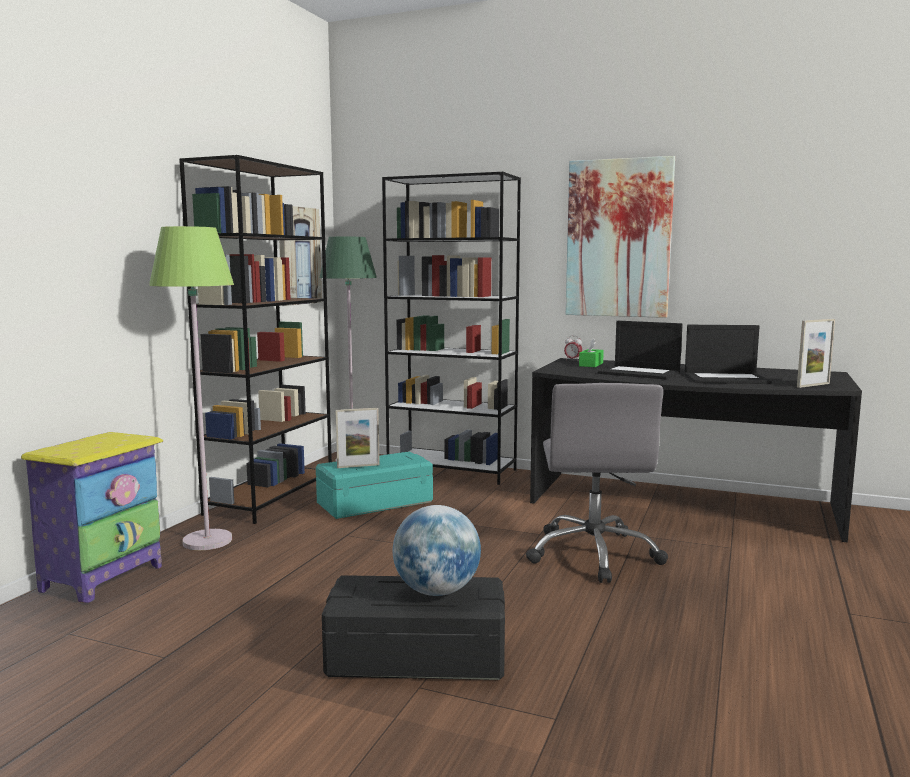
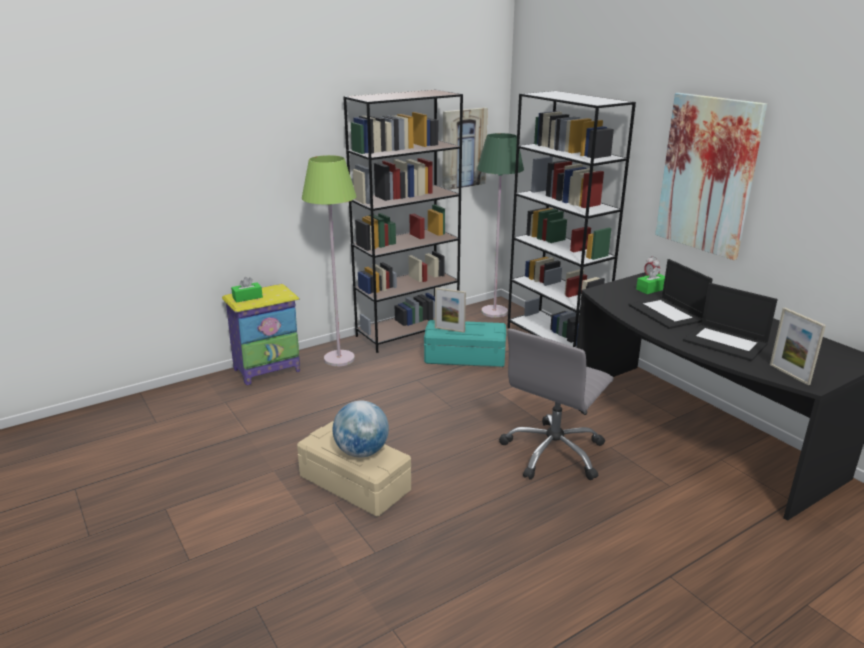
camera: 35 degrees right, 15 degrees up
(76, 448) = (247, 297): none -> green tissue box
(417, 656) = (356, 483): black storage box -> beige storage box
(813, 385) = (789, 374): picture frame -> picture frame turned 60 degrees clockwise

